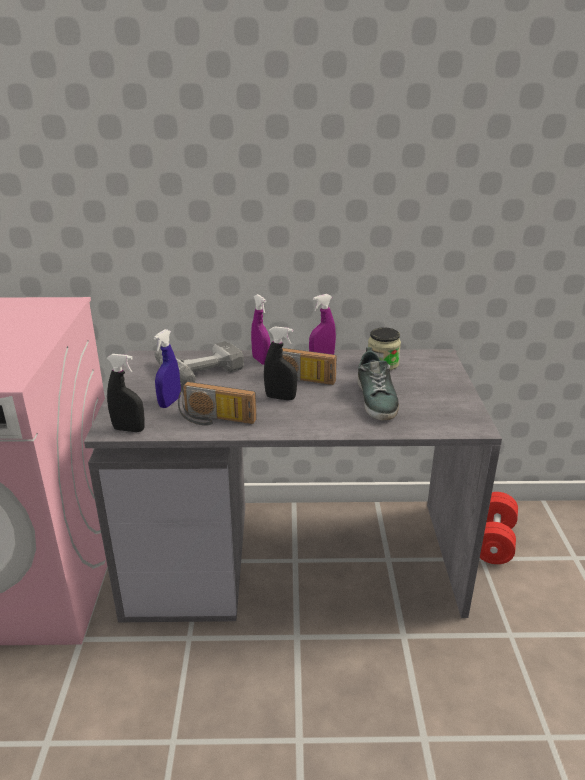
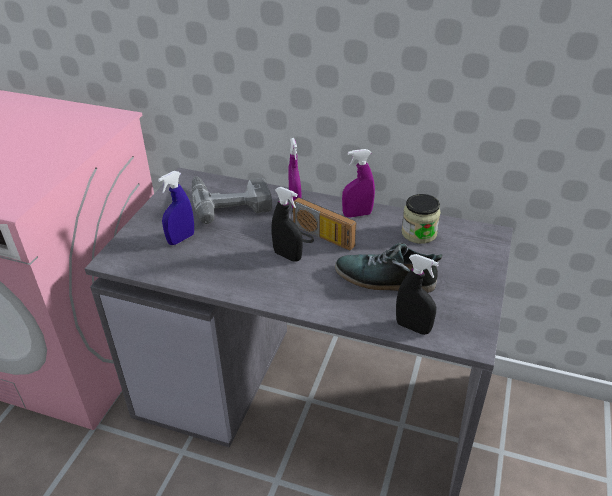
camera: 20 degrees right, 10 degrees up
(129, 429) = (128, 263): black spray bottle -> black spray bottle (413, 327)
(215, 420) = (210, 270): radio -> none
(377, 399) = (385, 279): shoe -> shoe turned 90 degrees clockwise
(493, 541) = (524, 435): red dumbbell -> none

